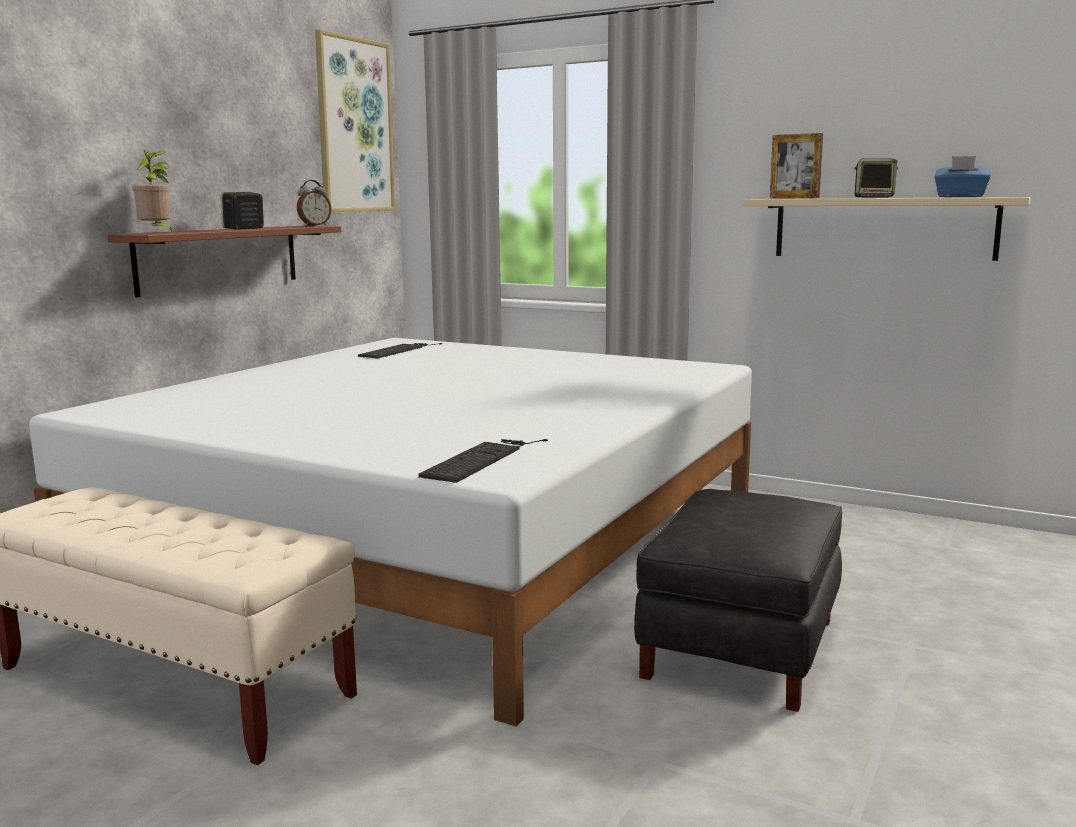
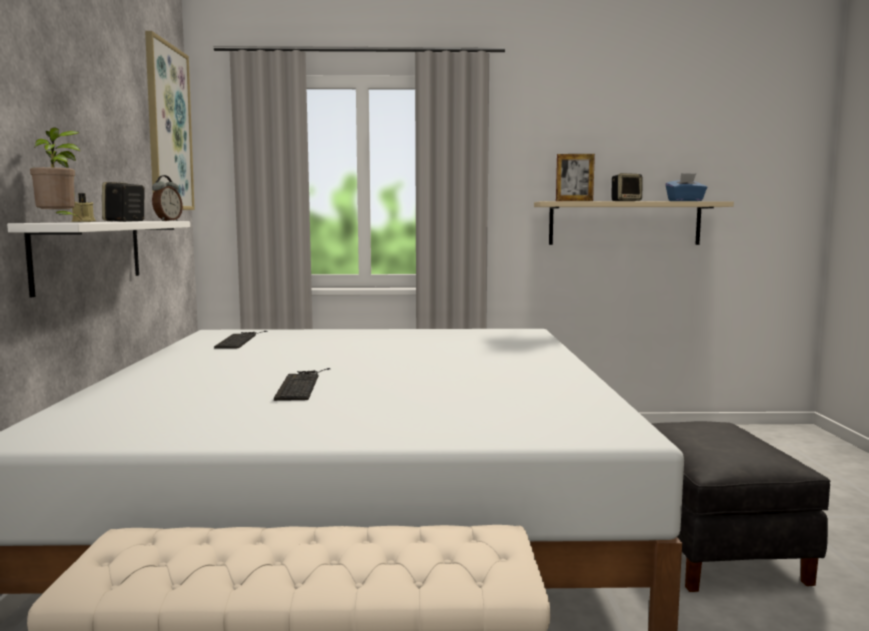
camera: 30 degrees left, 5 degrees down
(190, 230) = (83, 221): none -> beige candle
(219, 258) = (90, 253): brown shelf -> white shelf
(482, 459) = (574, 422): keyboard -> keyboard (301, 384)

